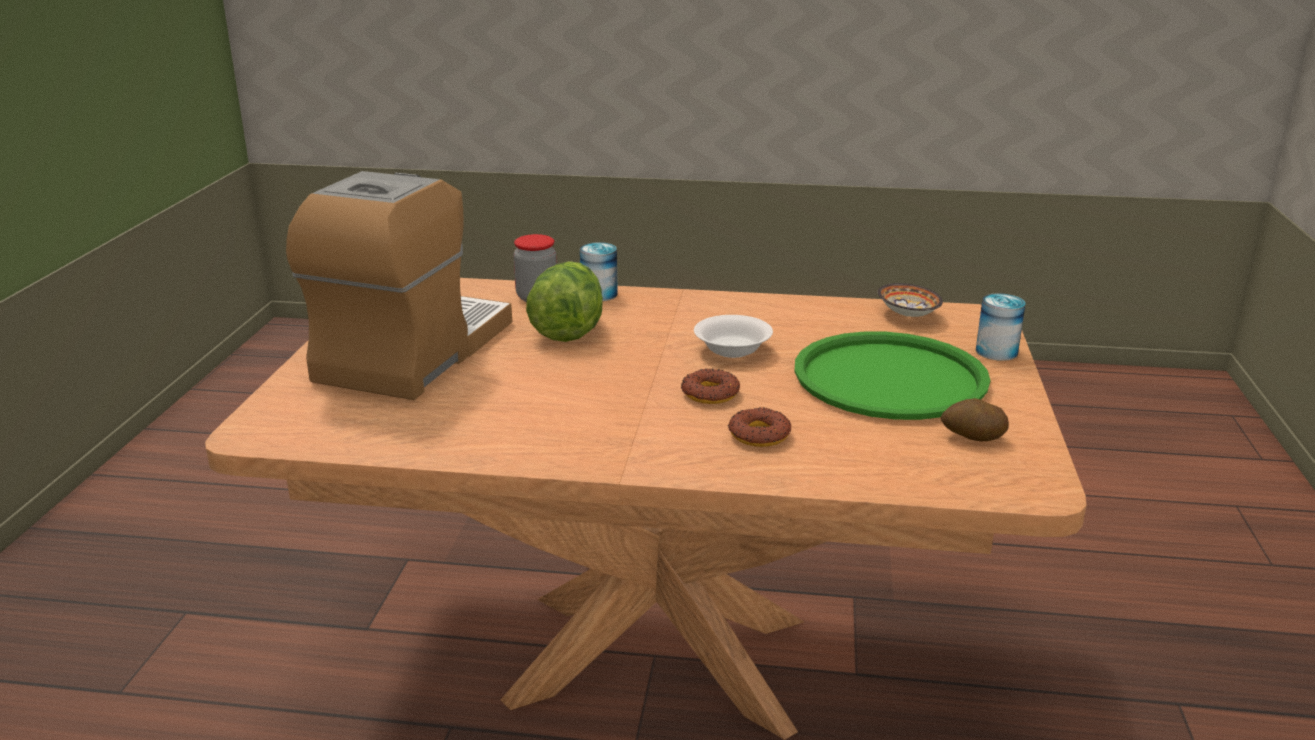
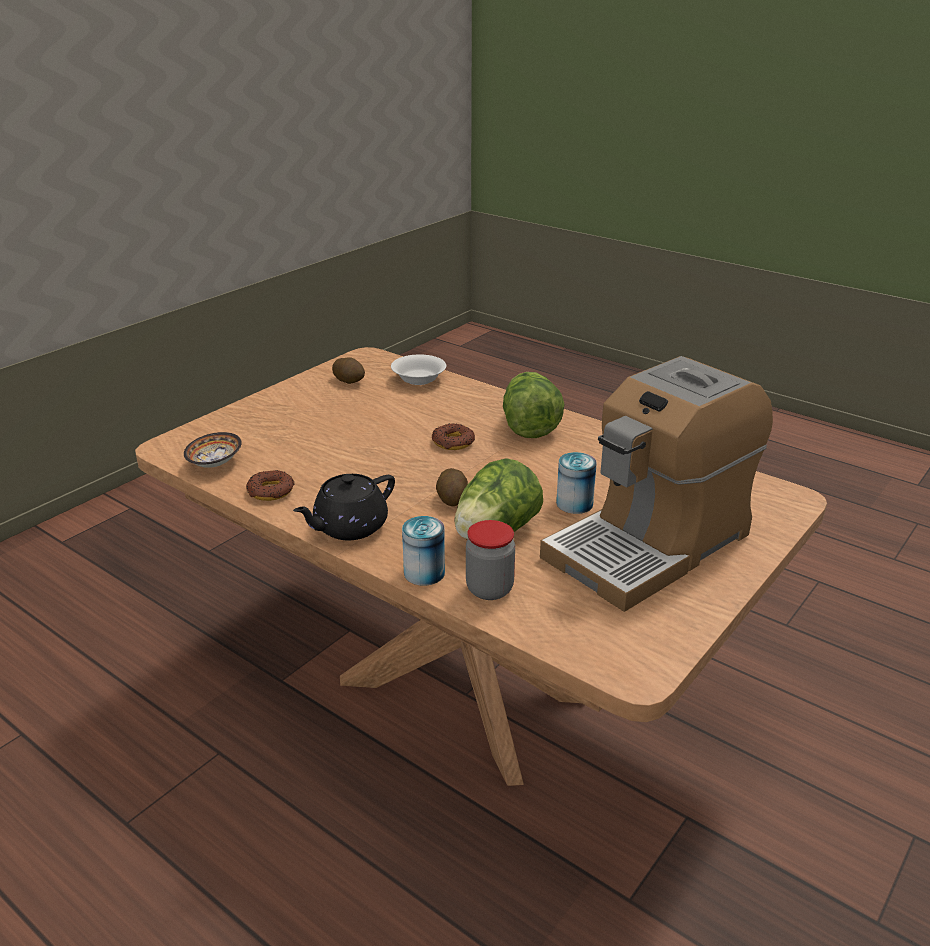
camera: 150 degrees left, 5 degrees up
(639, 343) = (452, 499): none -> potato
(640, 438) = (529, 426): none -> lettuce
(701, 304) = (349, 527): none -> black teapot
(733, 350) = (391, 470): white bowl -> white bowl (418, 379)
(759, 435) = (458, 411): donut -> donut (271, 491)
(890, 378) = (326, 421): green tray -> none
(996, 351) = (226, 419): can -> can (574, 503)

